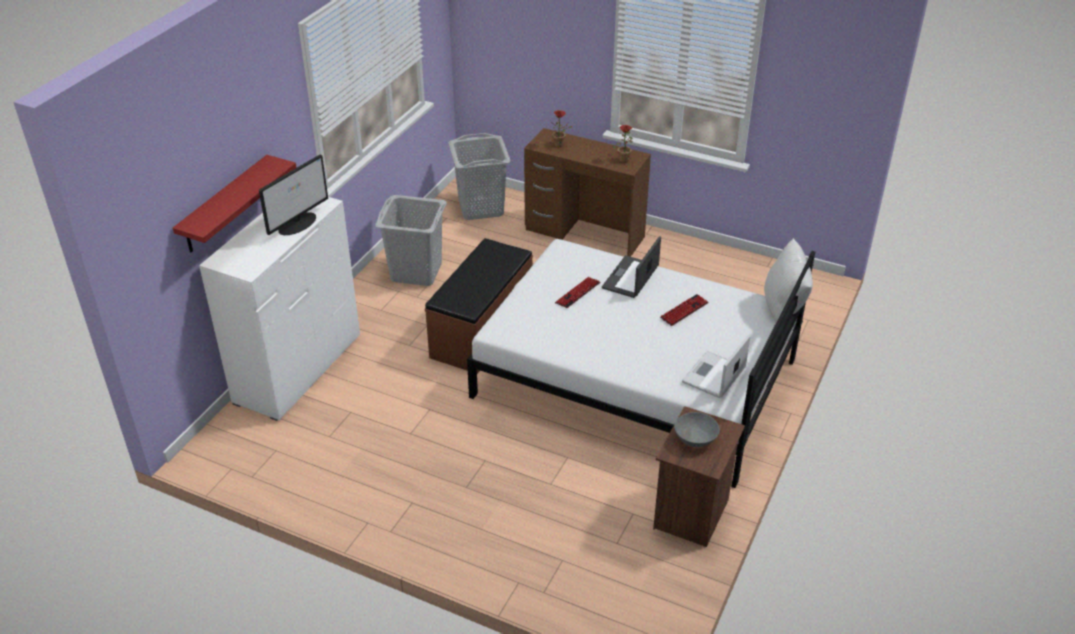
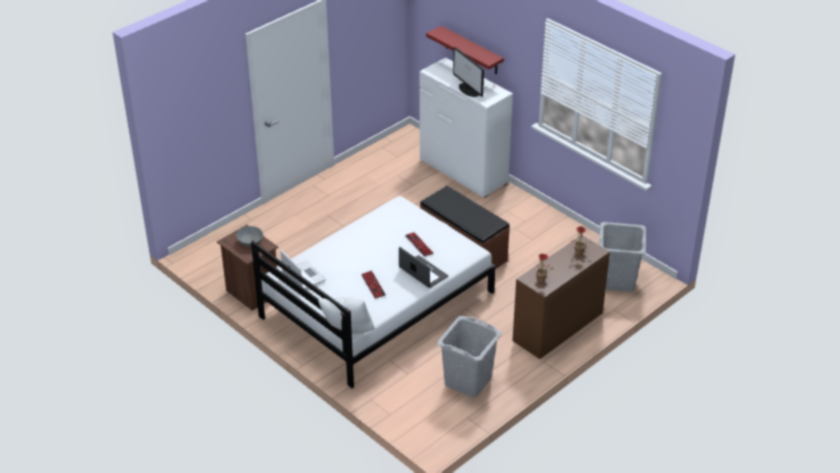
camera: 110 degrees right, 0 degrees up
(416, 272) = (544, 233): grey laundry basket -> grey laundry basket (468, 381)

